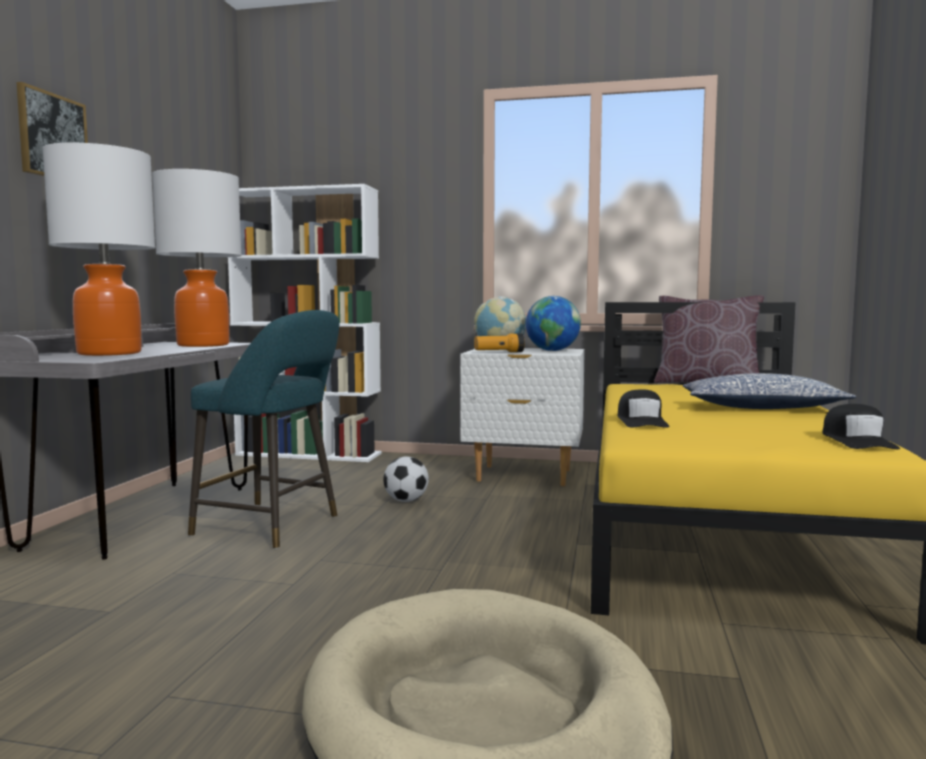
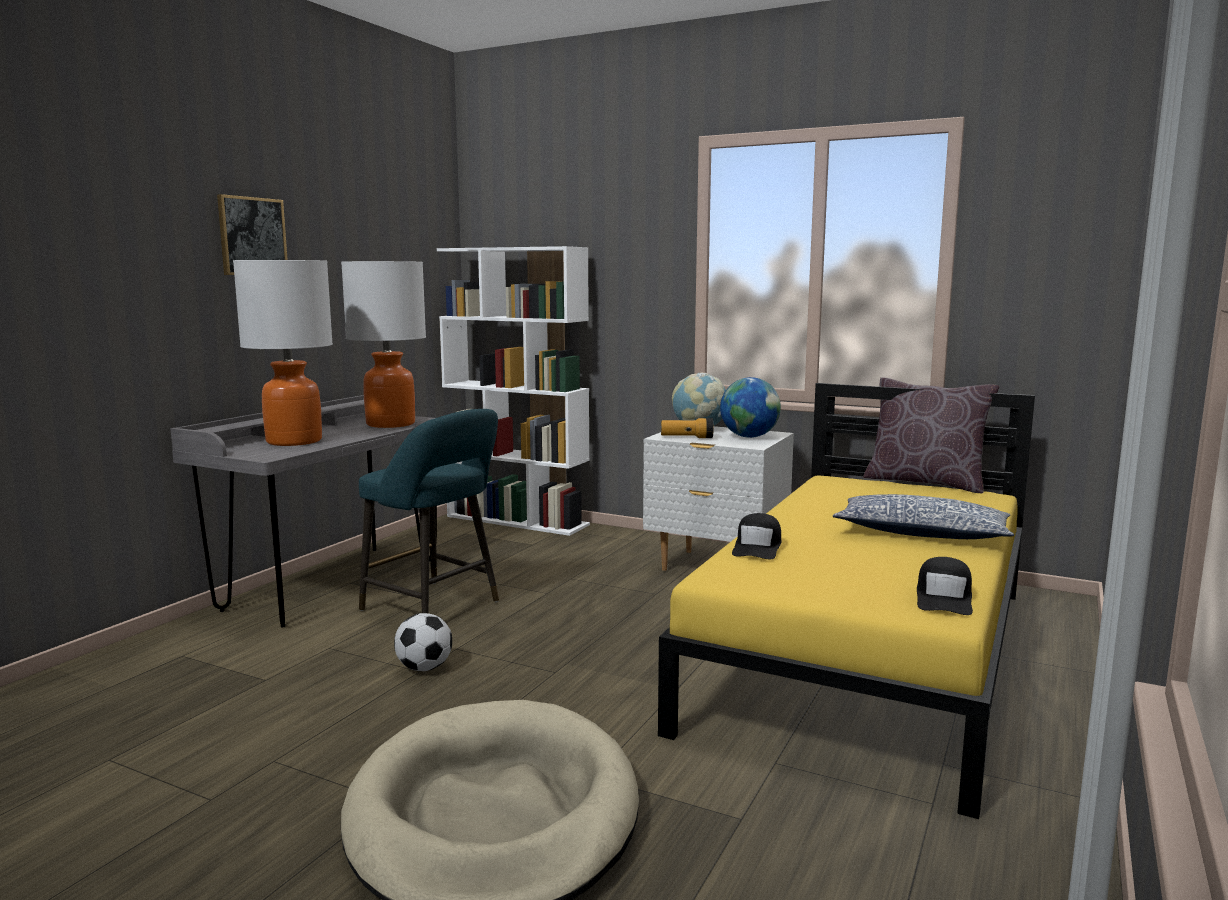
camera: 15 degrees right, 5 degrees up
(406, 500) = (575, 588): football -> football (424, 668)

